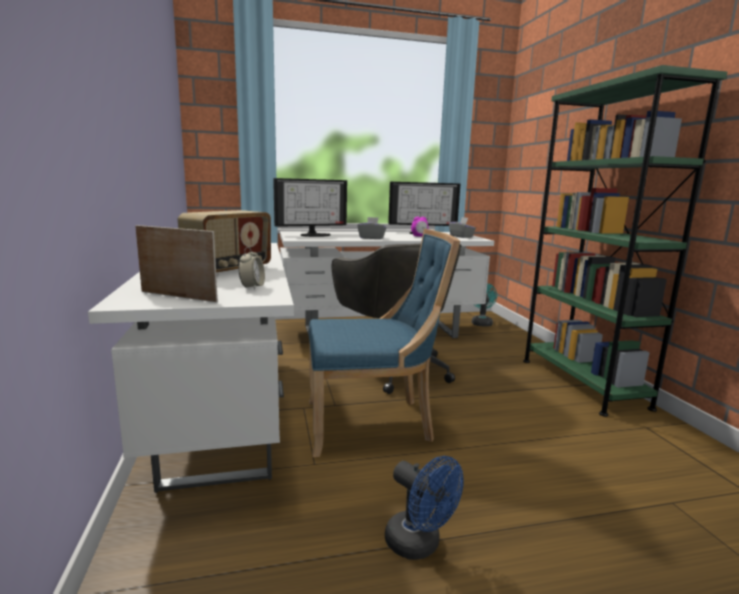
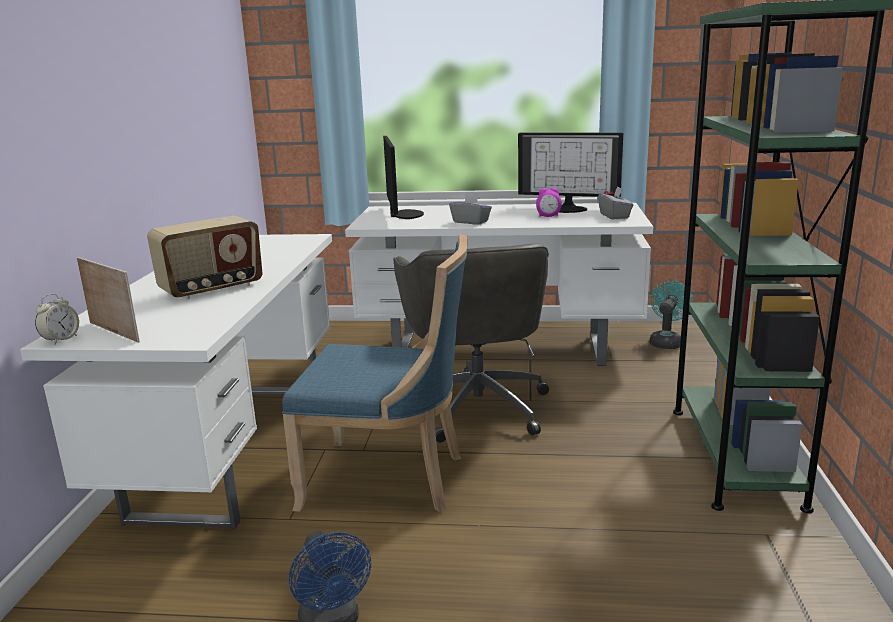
camera: 20 degrees right, 5 degrees up
(252, 287) = (199, 320): alarm clock -> alarm clock (61, 339)
(315, 235) = (403, 215): monitor -> monitor turned 90 degrees counterclockwise

